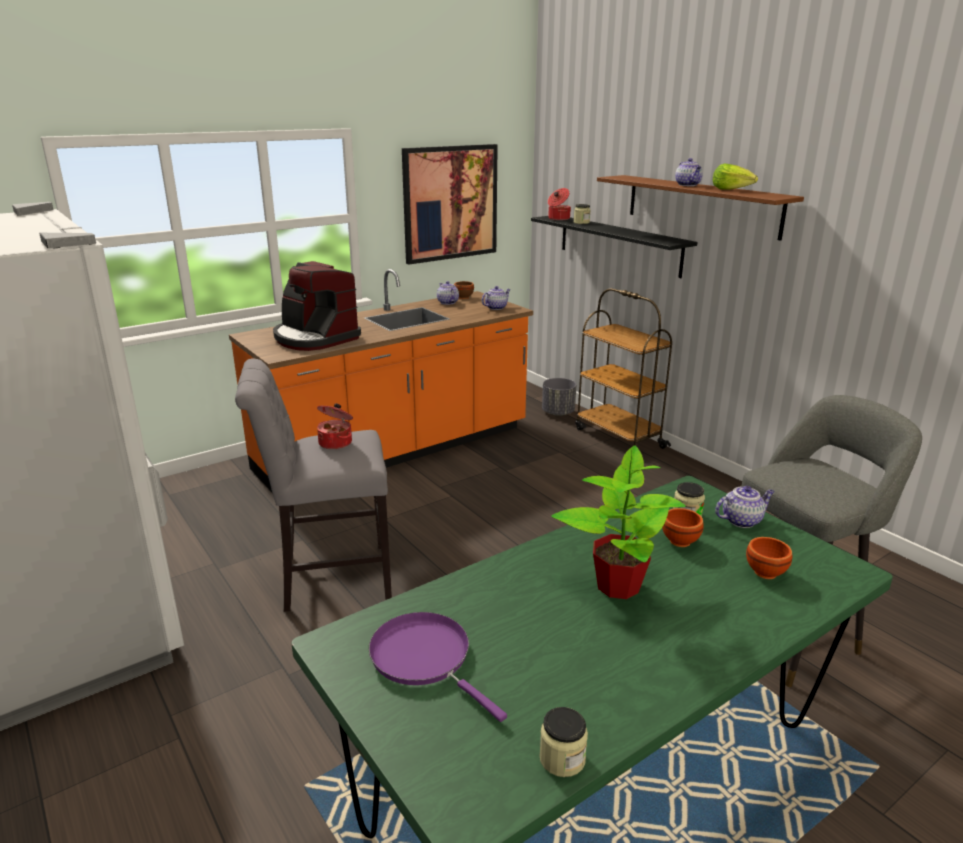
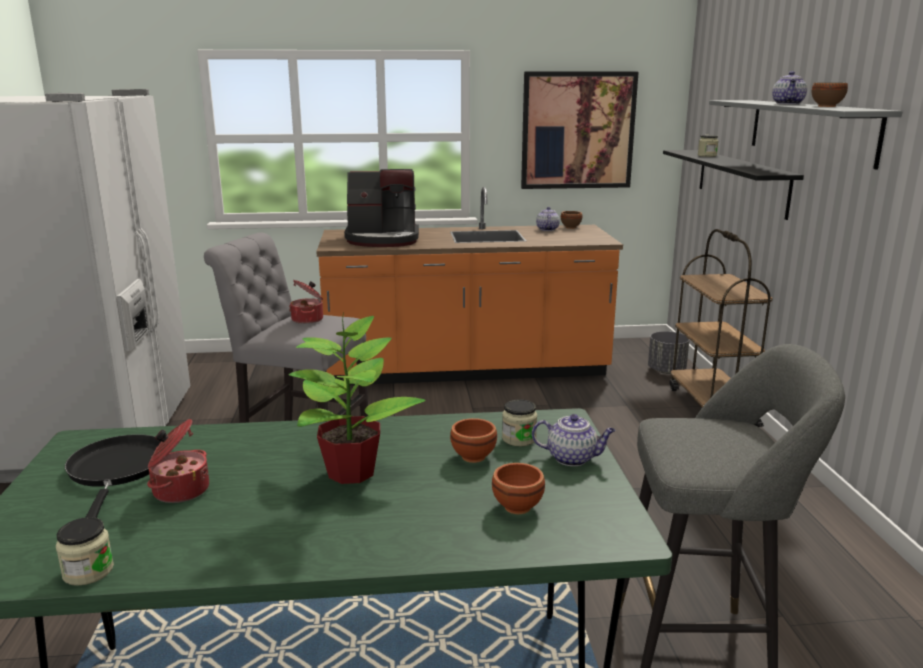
camera: 30 degrees right, 5 degrees down
(315, 338) = (383, 240): coffee machine -> coffee machine turned 75 degrees counterclockwise
(425, 658) = (118, 470): purple frying pan -> black frying pan
(496, 308) = (588, 238): teapot -> none
(558, 219) = (689, 152): cooking pot -> cooking pot (180, 490)
(701, 205) = (810, 130): brown shelf -> grey shelf
(732, 190) = (827, 106): lettuce -> brown bowl

